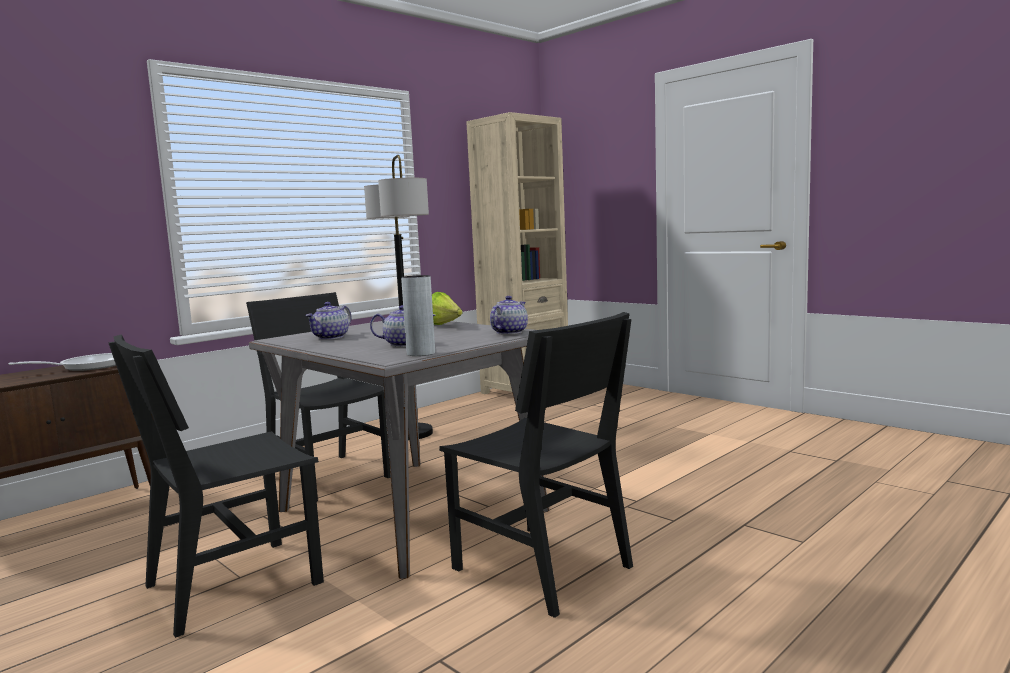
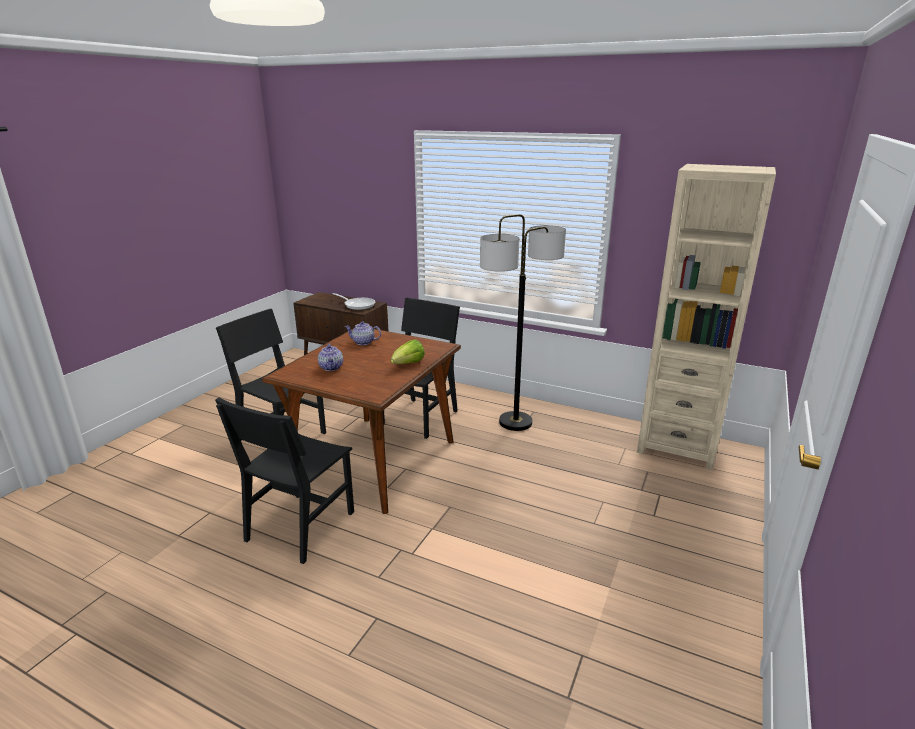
camera: 70 degrees right, 15 degrees up
(412, 510) = (374, 460): grey dining table -> brown dining table
(421, 353) = (297, 378): grey vase -> none
(509, 332) = (374, 390): teapot -> none

